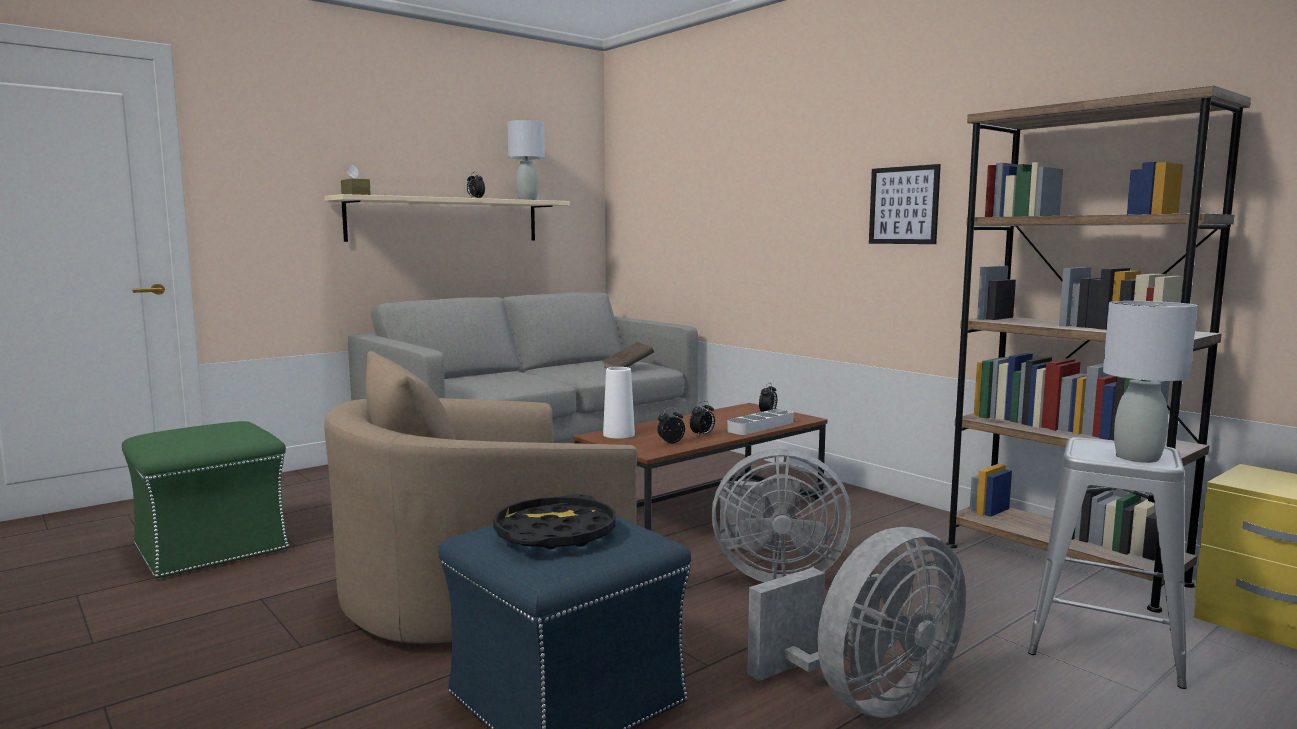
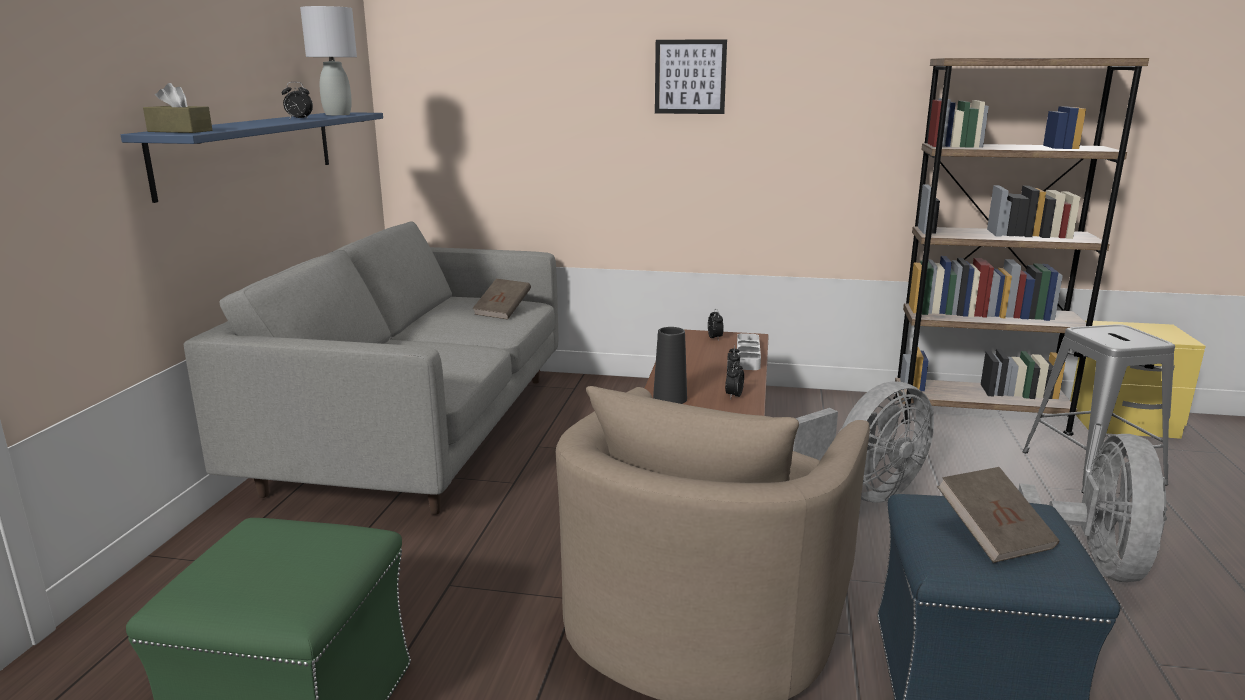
camera: 40 degrees left, 10 degrees up
(445, 220) = (249, 151): beige shelf -> blue shelf
(555, 534) = (993, 535): black tray -> brown book
(618, 434) = (670, 399): white vase -> black vase
(904, 205) = (811, 126): picture -> picture (690, 77)
(1136, 457) = (1134, 339): grey table lamp -> none

